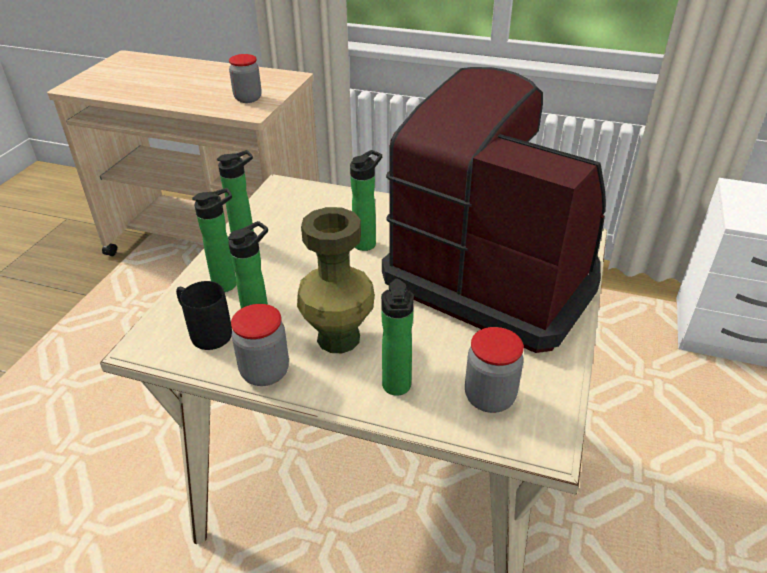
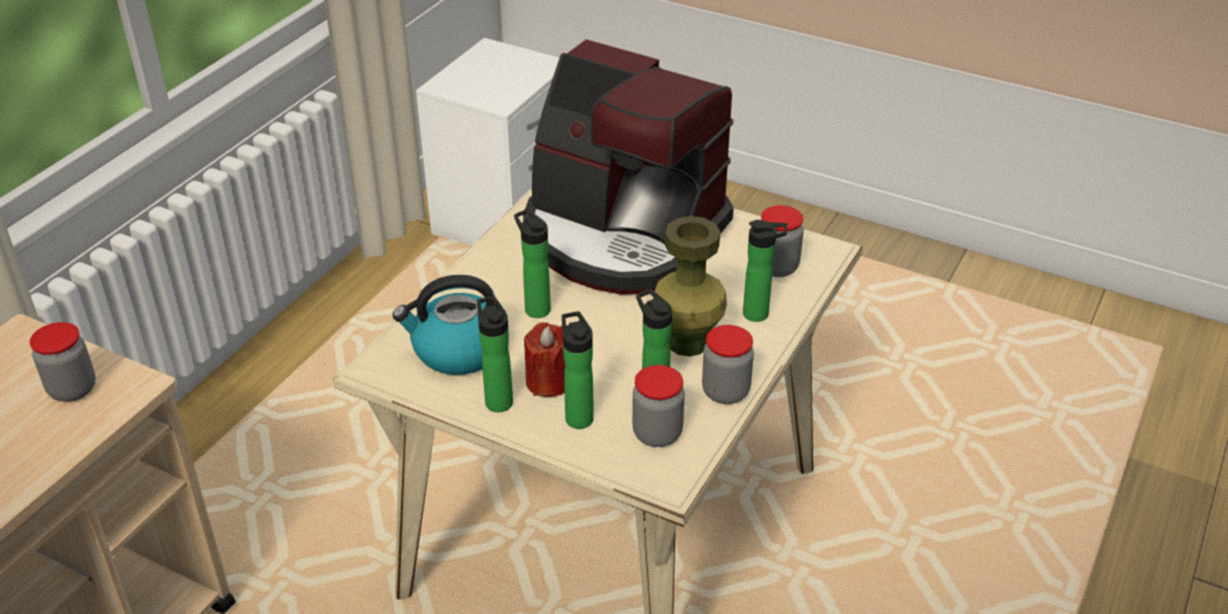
camera: 80 degrees left, 0 degrees up
(205, 332) = (657, 434): black mug -> jar
(271, 263) = (549, 382): none -> red candle
(304, 215) = (458, 351): none -> kettle
(494, 277) = (621, 235): coffee machine -> coffee machine turned 105 degrees counterclockwise

